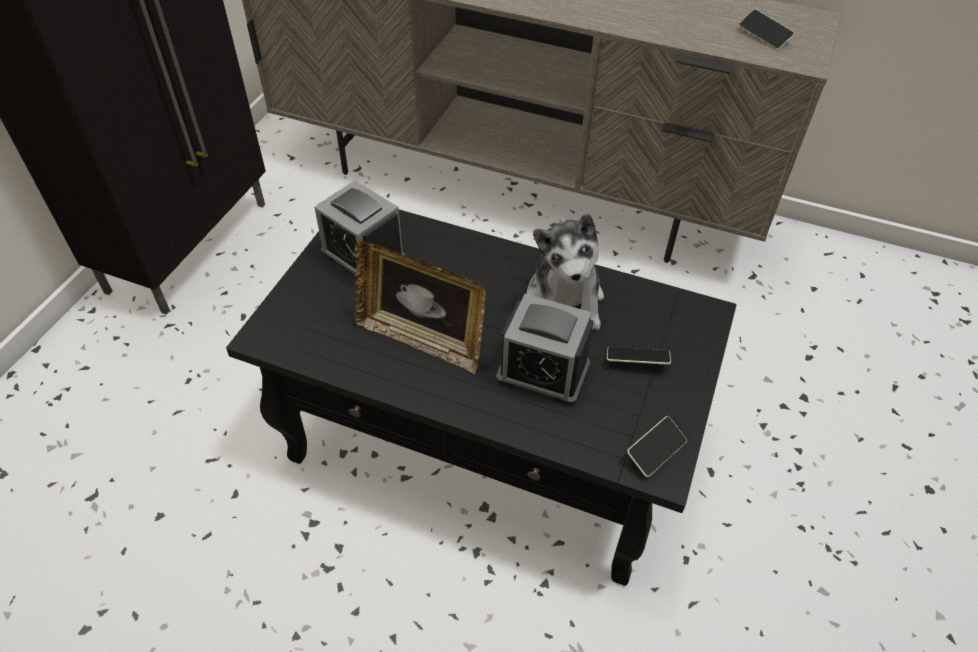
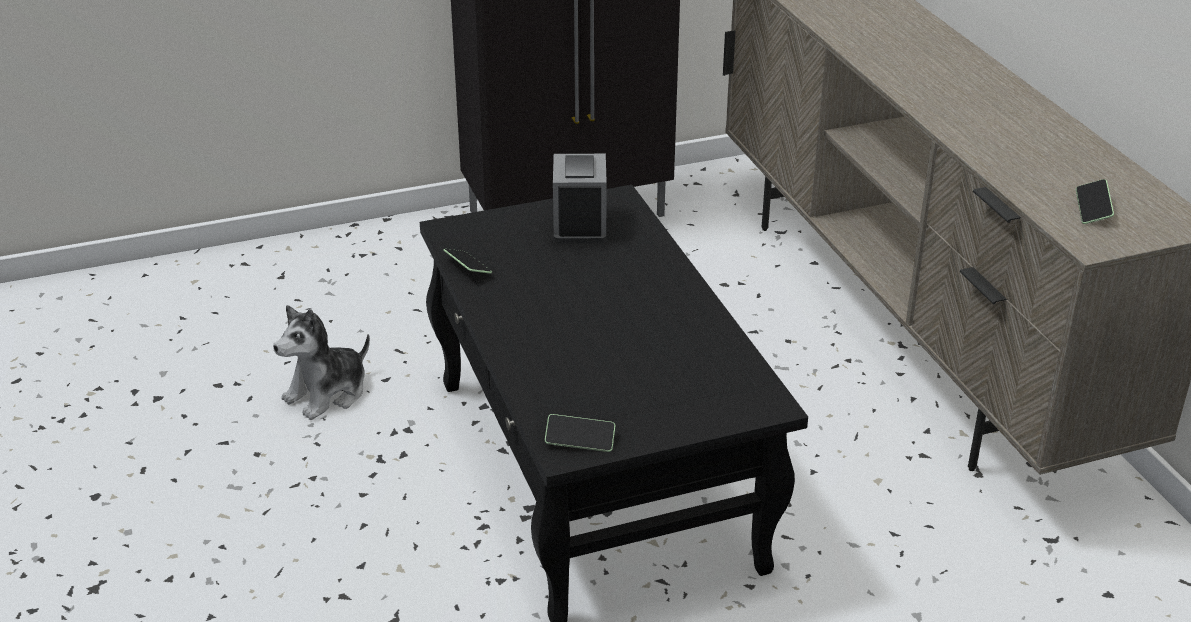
camera: 50 degrees right, 15 degrees down
(421, 339) = (538, 289): picture frame -> none
(543, 372) = (583, 355): alarm clock -> none
(565, 299) = (676, 330): plush toy -> plush toy (327, 394)
(637, 361) = (660, 393): phone -> phone (467, 268)

